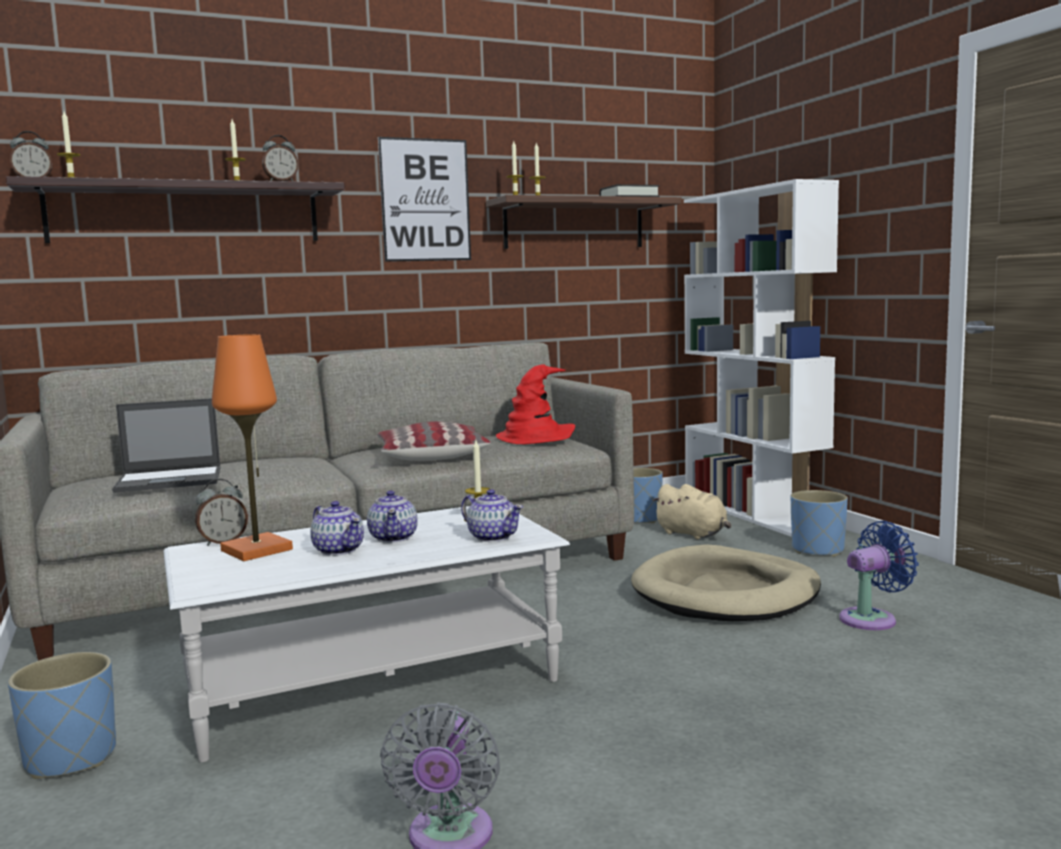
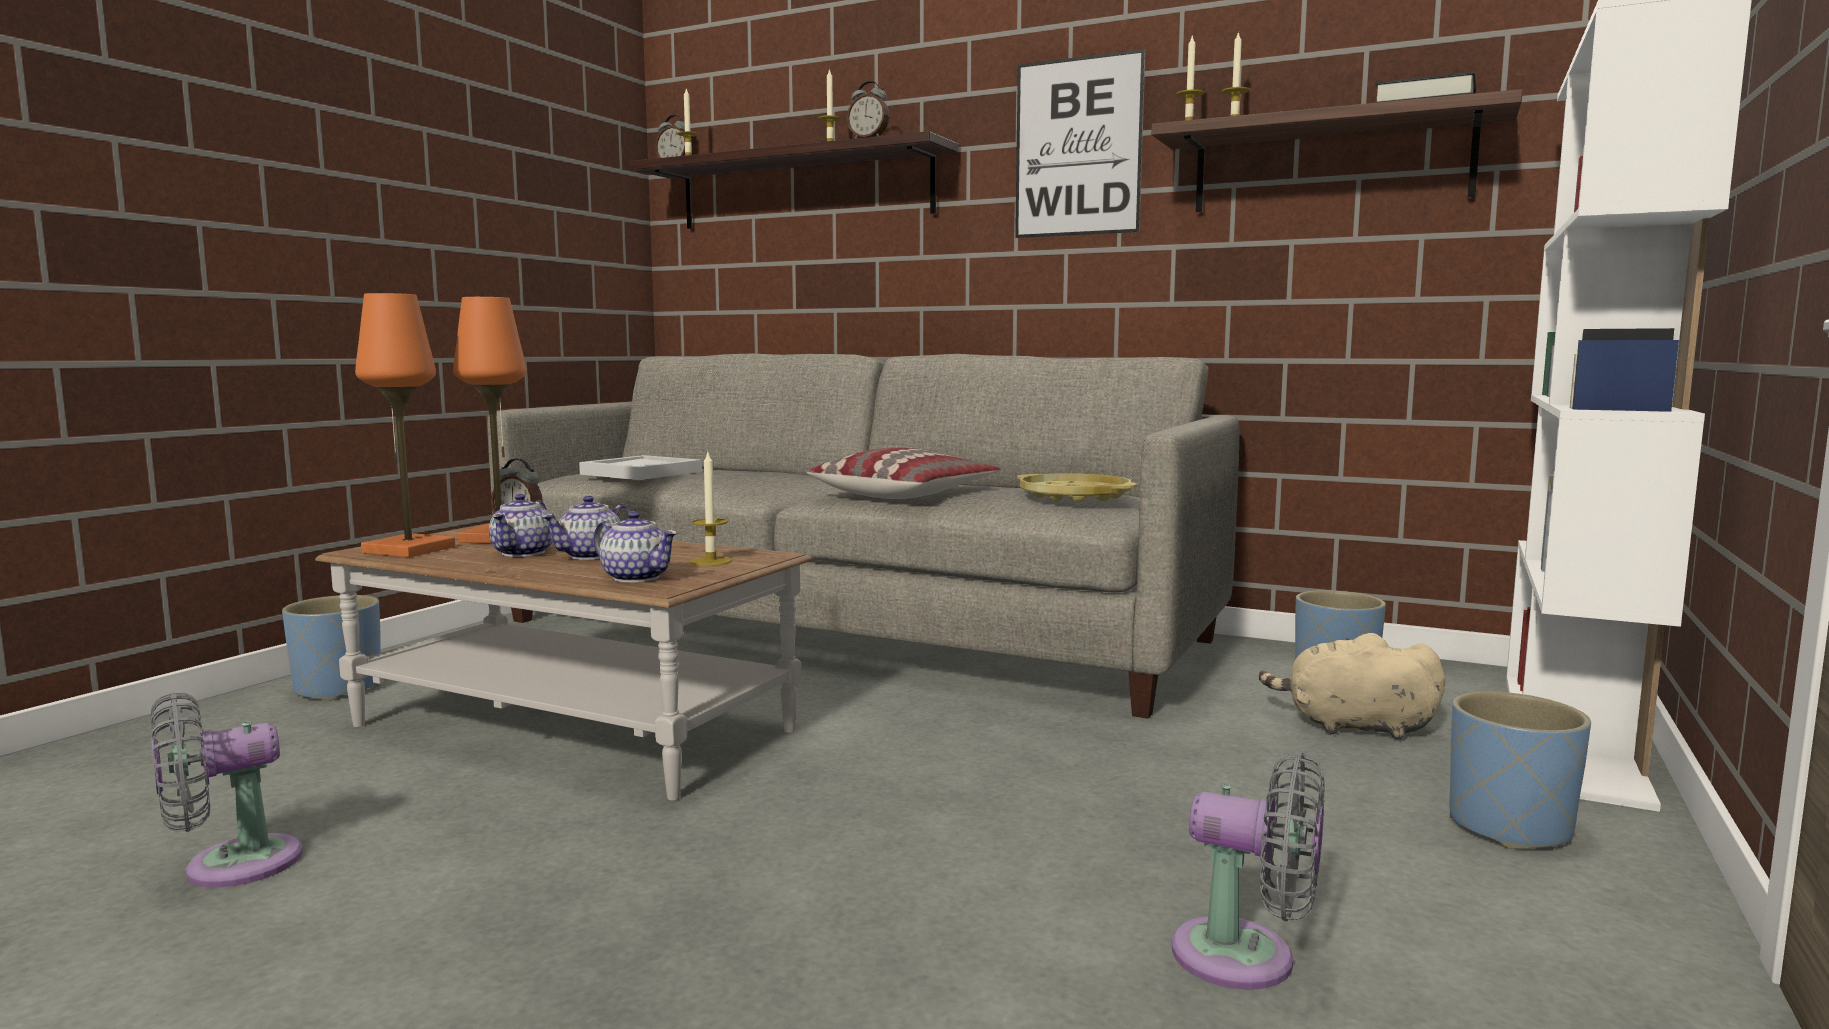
camera: 50 degrees right, 0 degrees up
(171, 480) = (643, 473): laptop -> white tray
(238, 575) = (408, 550): none -> orange table lamp
(373, 685) = (573, 728): white coffee table -> brown coffee table
(492, 537) = (636, 577): teapot -> teapot turned 60 degrees counterclockwise
(535, 437) = (1074, 496): red hat -> yellow tray
(693, 534) = (1353, 727): beige plush toy -> beige plush toy turned 105 degrees clockwise
(726, 593) = (1142, 812): beige dog bed -> none
(872, 619) = (1246, 958): blue fan -> grey fan

